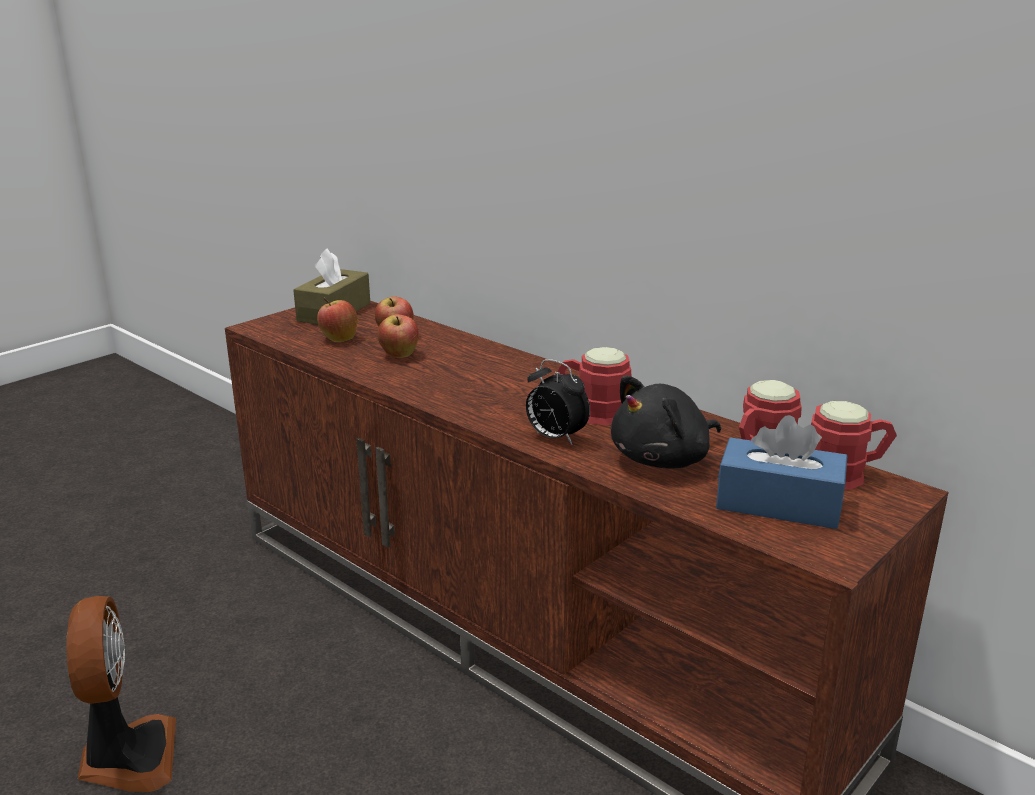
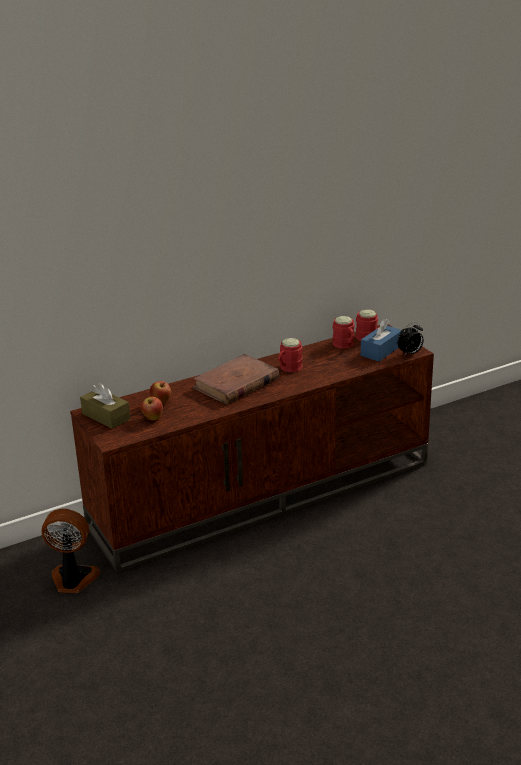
camera: 70 degrees left, 5 degrees up
(127, 757) = (291, 619): fan -> fan (73, 580)
(399, 356) = (190, 403): apple -> none
(493, 377) = (236, 384): none -> brown book
(555, 438) = (307, 380): alarm clock -> alarm clock (410, 353)
(664, 459) = (338, 362): black plush toy -> none

